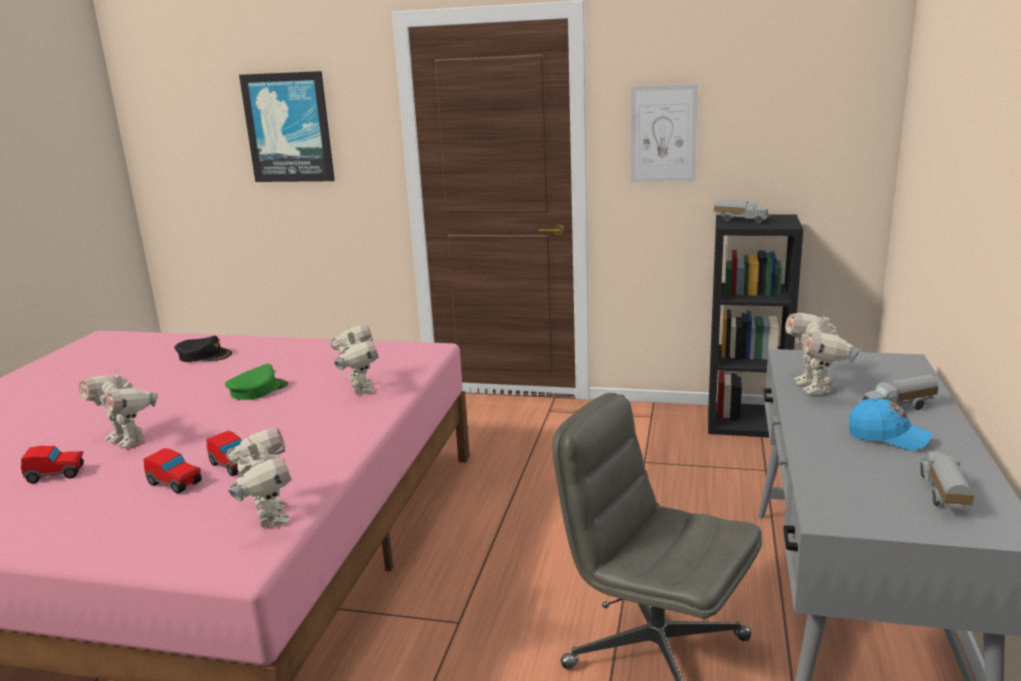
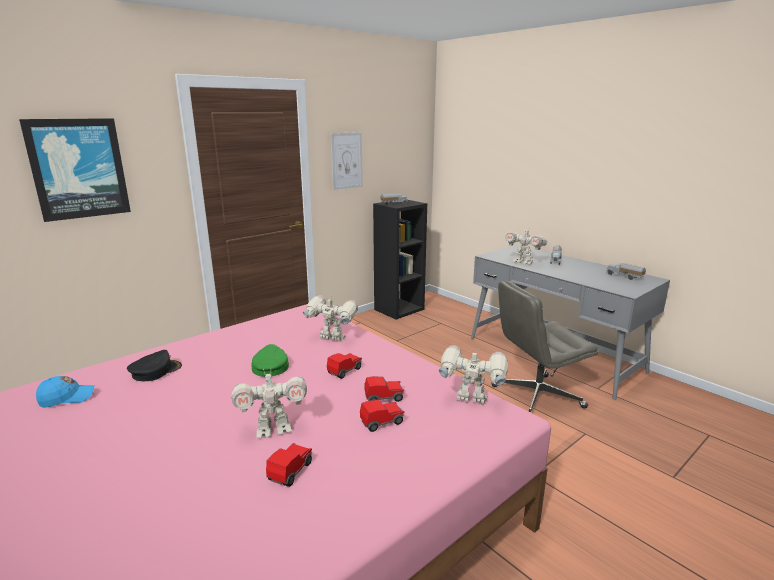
camera: 55 degrees left, 0 degrees up
(282, 424) = (344, 371): none -> toy car
(888, 437) = (576, 268): blue cap -> blue cap (67, 398)

